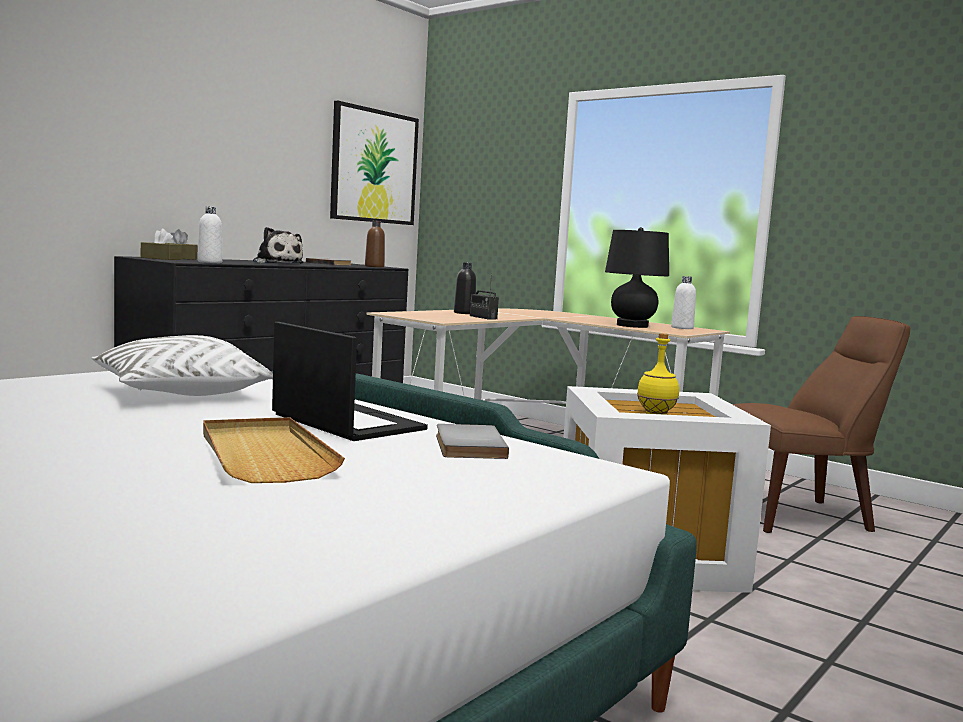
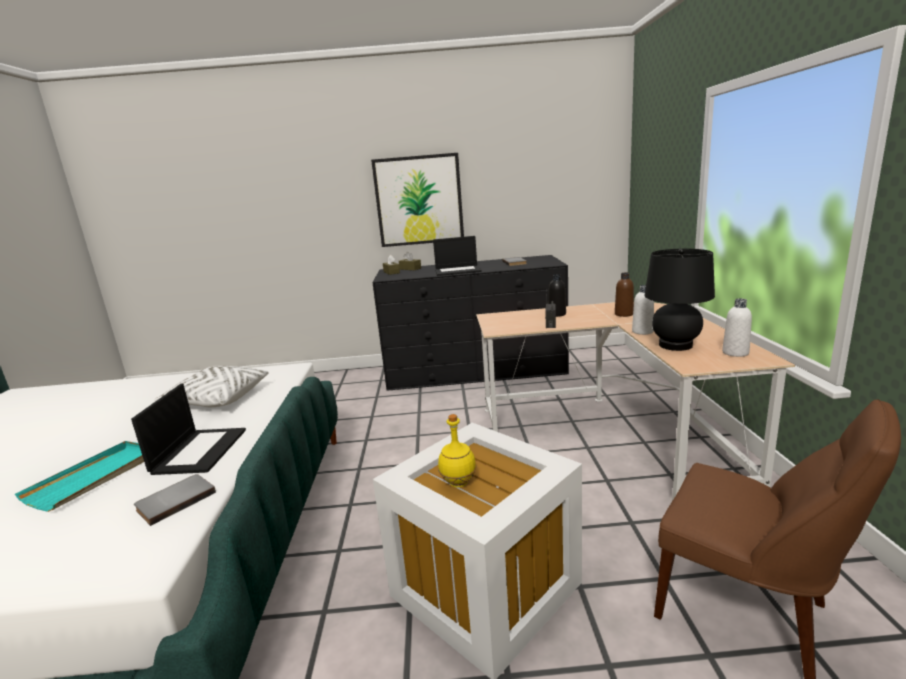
camera: 50 degrees right, 10 degrees up
(210, 262) = (403, 277): white bottle -> white bottle (642, 332)
(264, 455) = (95, 477): beige tray -> turquoise tray
(277, 263) = (458, 271): plush toy -> laptop
(374, 166) = (577, 177): picture -> picture (419, 200)
(374, 266) = (539, 265): brown bottle -> brown bottle (624, 314)

